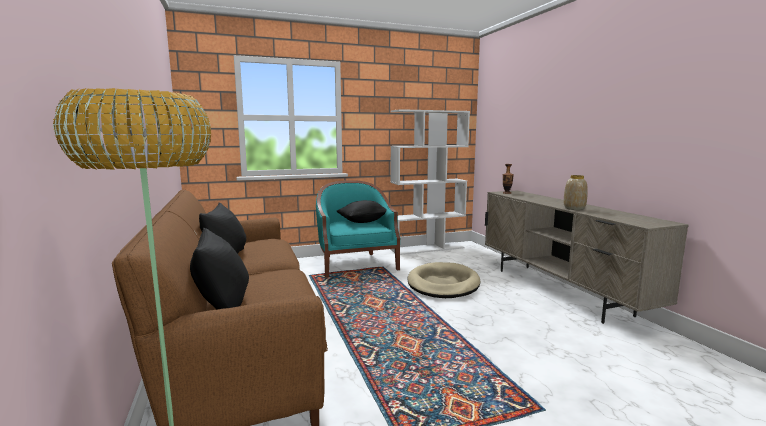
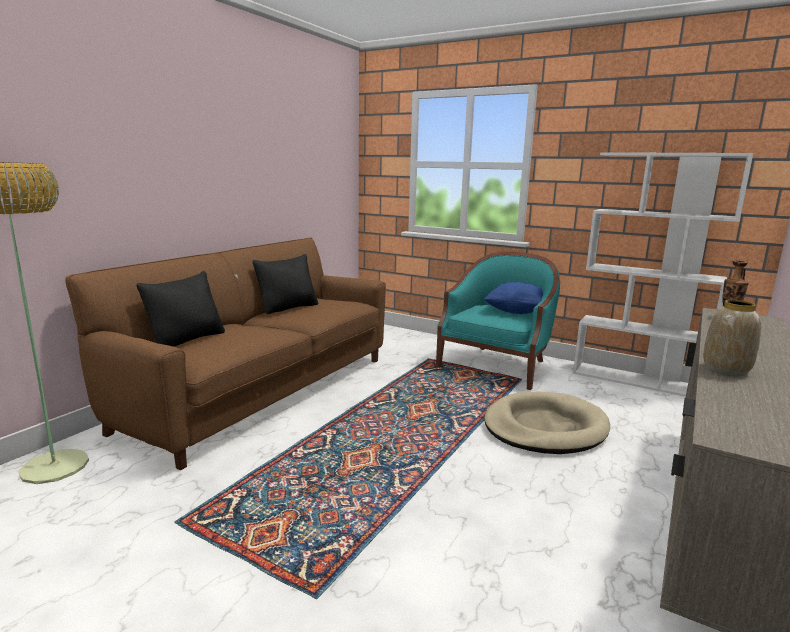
camera: 50 degrees right, 5 degrees up
(362, 222) = (516, 312): black pillow -> blue pillow

